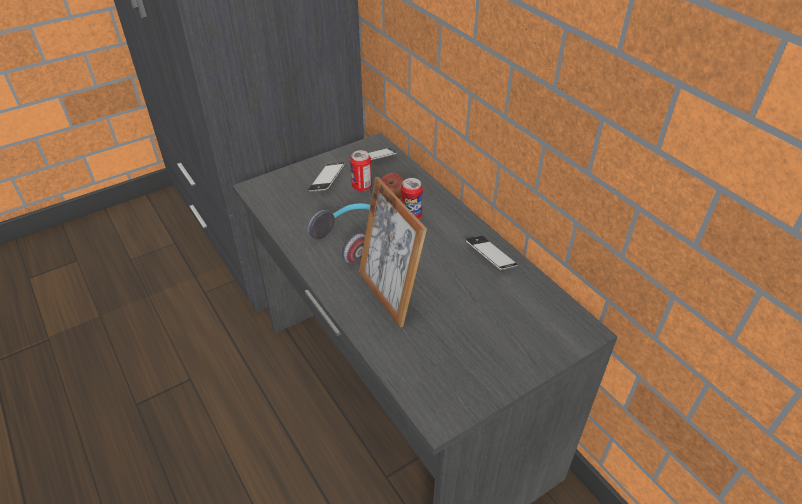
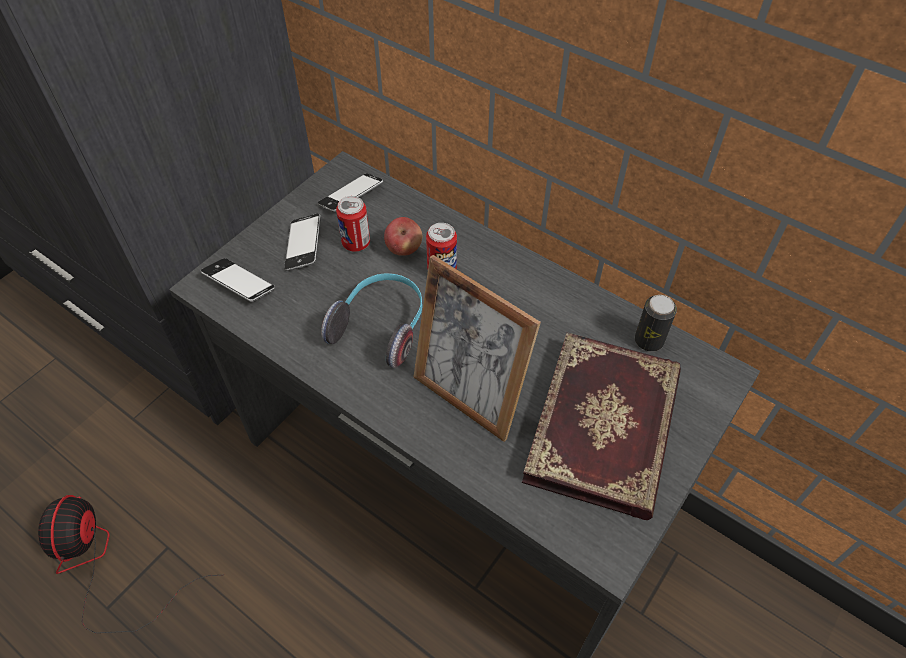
camera: 20 degrees left, 10 degrees up
(146, 377) = (104, 565): none -> fan
(478, 339) = (606, 427): none -> book
(490, 256) = (568, 303): phone -> phone (239, 284)
(538, 294) = (649, 340): none -> can

